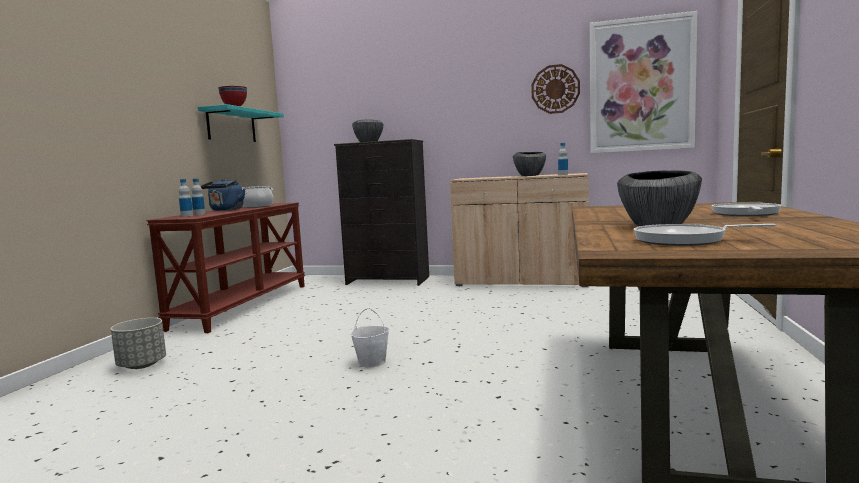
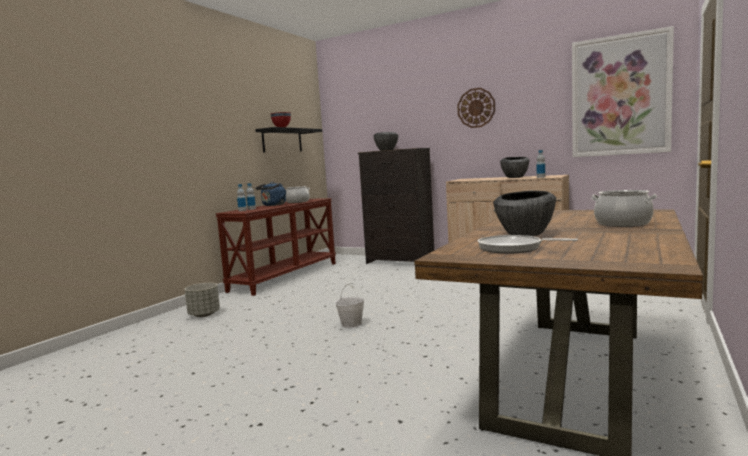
camera: 15 degrees right, 0 degrees up
(231, 126) = (282, 141): turquoise shelf -> black shelf
(555, 89) = (541, 101): wall clock -> wall clock (476, 108)
(745, 214) = (622, 224): frying pan -> cooking pot

